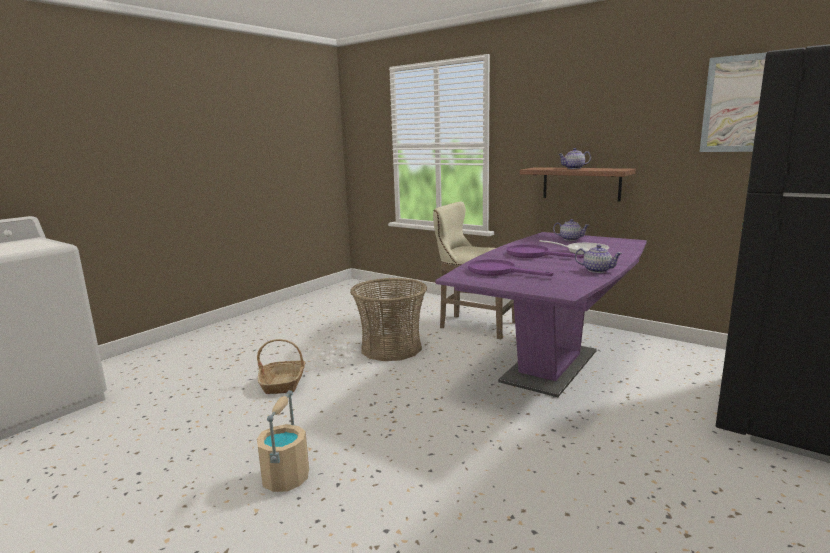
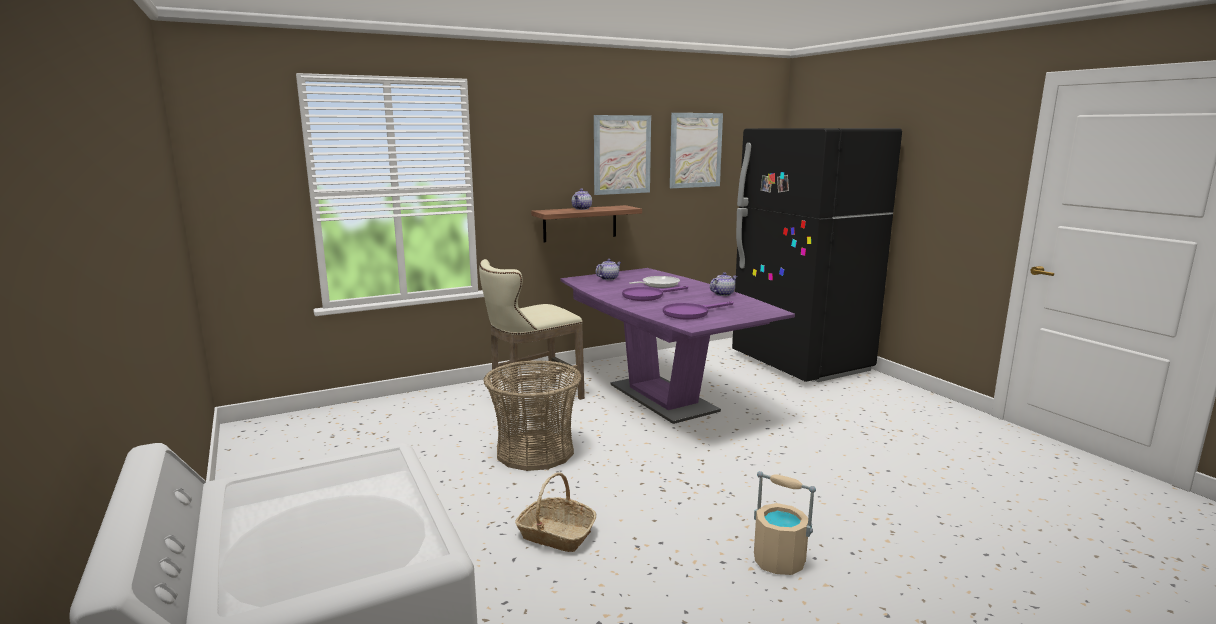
camera: 65 degrees left, 0 degrees up
(635, 113) = (622, 155): none -> picture

